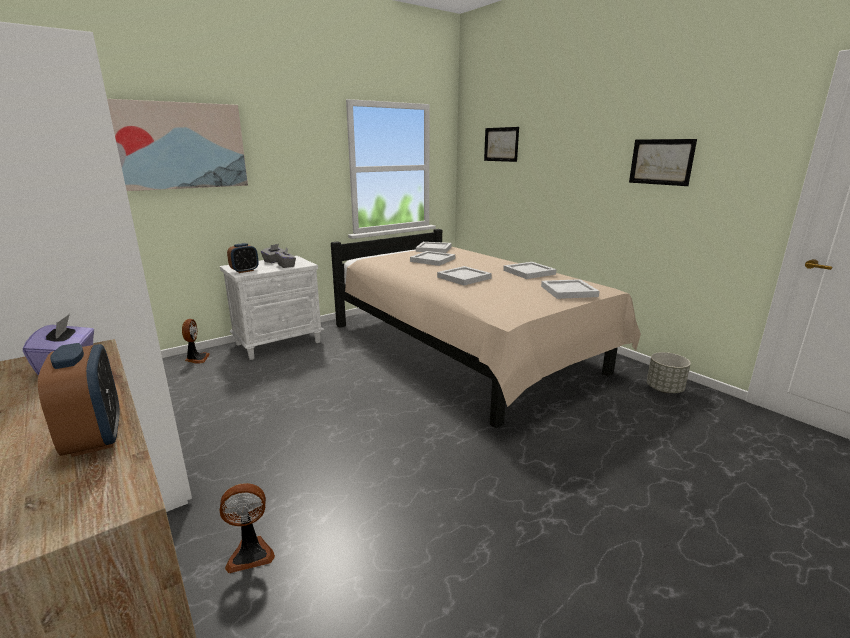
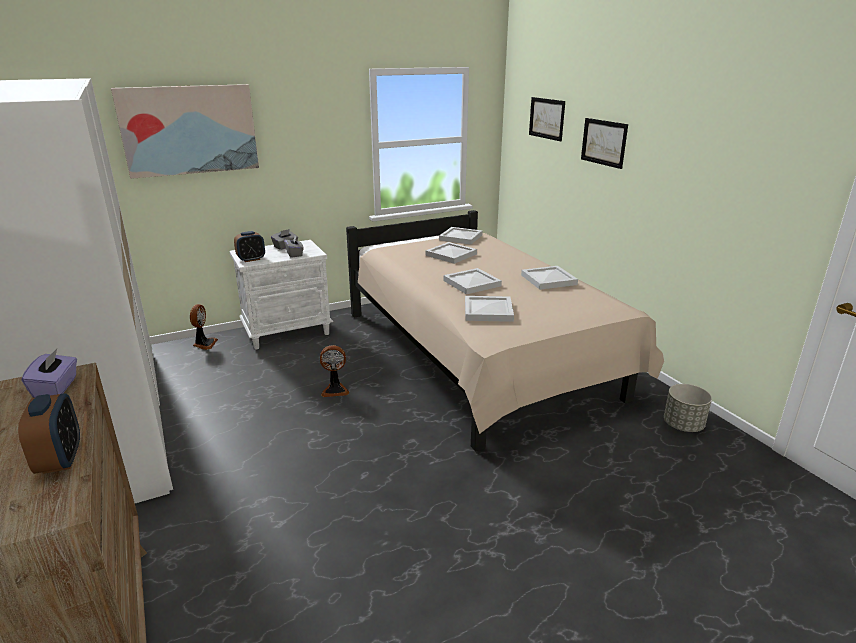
camera: 10 degrees right, 5 degrees up
(250, 553) = (212, 545): fan -> fan (335, 390)
(569, 291) = (577, 310): white tray -> white tray (489, 311)
(661, 162) = (704, 166): picture -> picture (604, 142)

